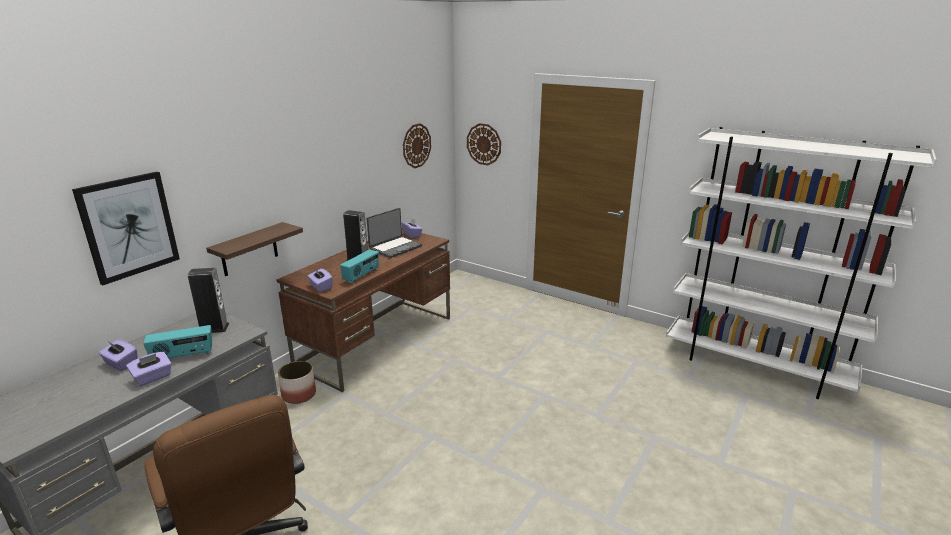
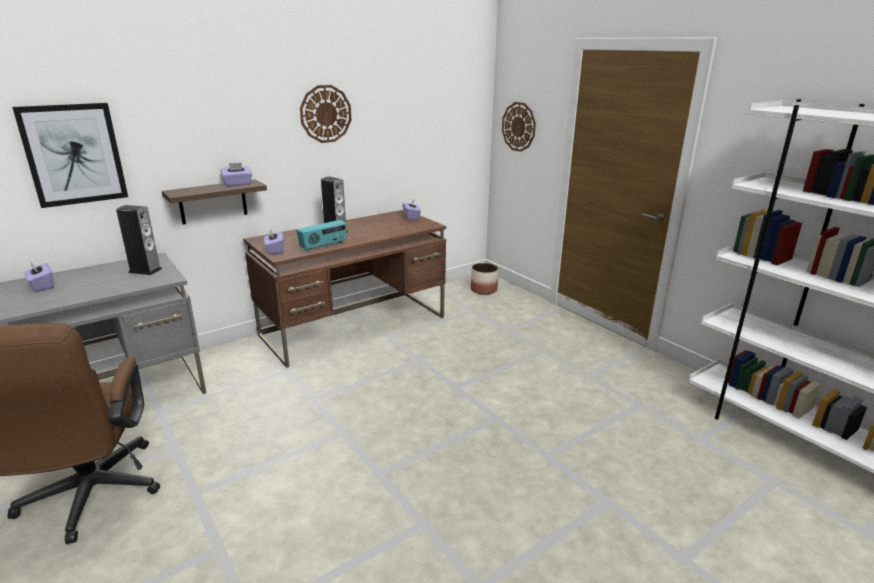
camera: 20 degrees right, 0 degrees up
(152, 377) = (51, 302): purple tissue box -> purple tissue box (238, 184)
(183, 356) = (95, 289): radio -> none
(299, 395) = (246, 361): planter -> planter (483, 290)
(395, 248) = (382, 226): laptop -> none
(416, 145) = (436, 121): wall clock -> wall clock (325, 114)

